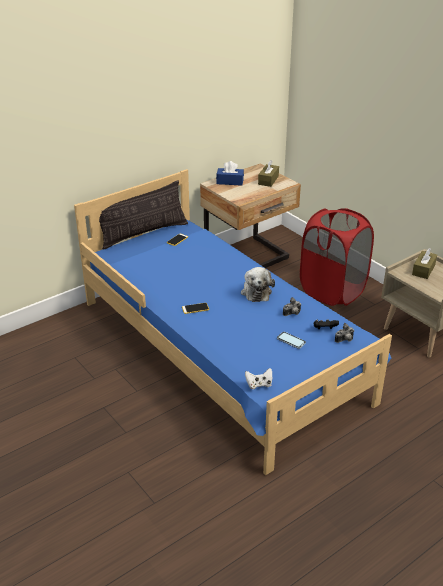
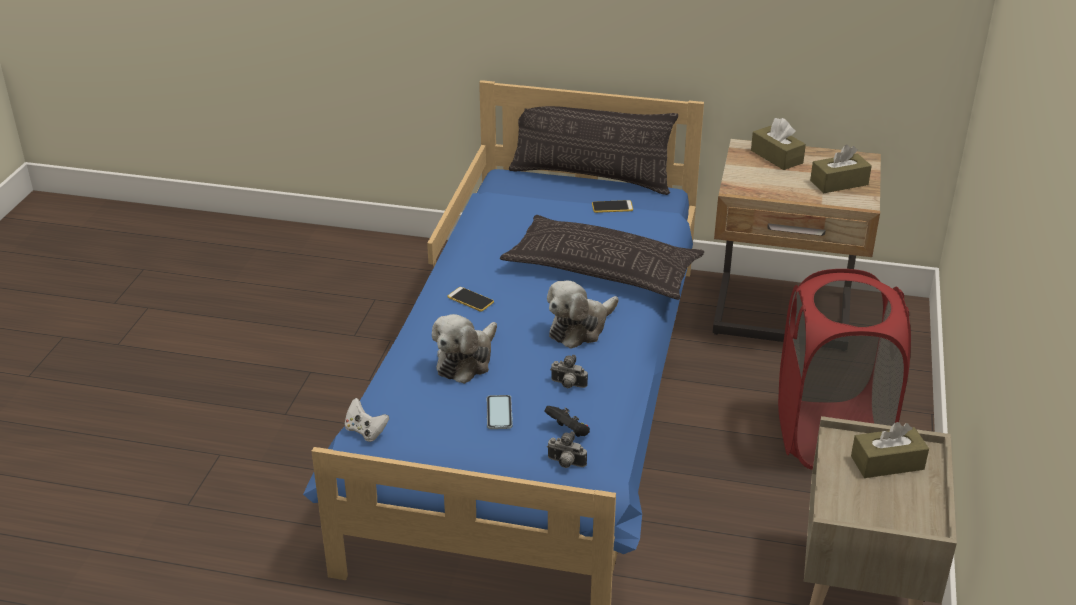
camera: 50 degrees right, 0 degrees up
(220, 265) = (602, 269): none -> pillow
(230, 181) = (776, 157): blue tissue box -> brown tissue box
(241, 331) = (466, 360): none -> plush toy

